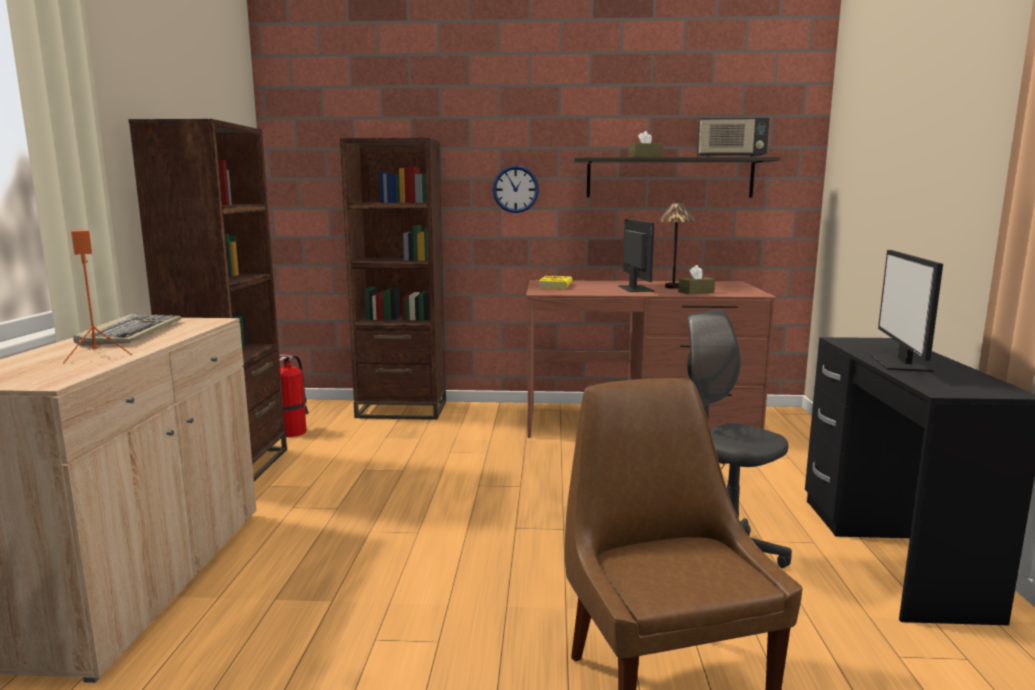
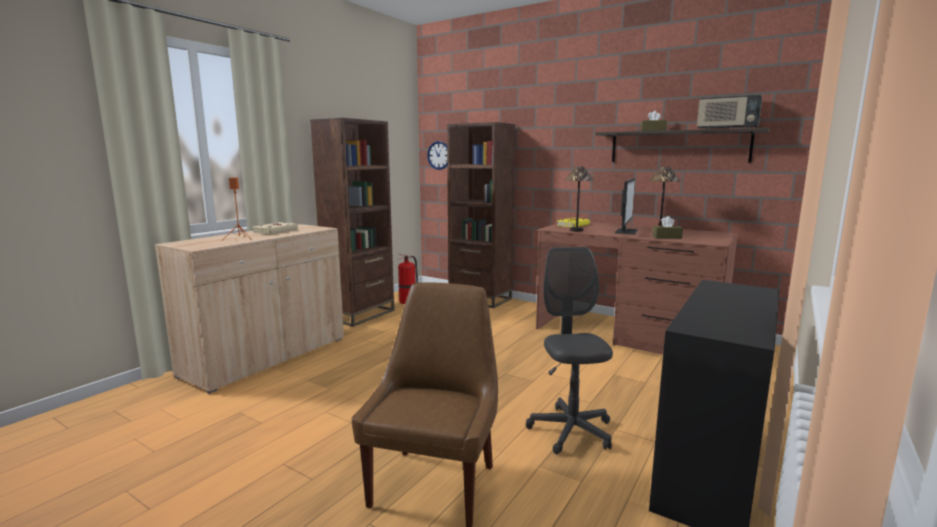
camera: 30 degrees right, 0 degrees up
(131, 333) = (276, 231): keyboard -> beige book
(515, 189) = (562, 155): wall clock -> wall clock (439, 155)
(578, 292) = (576, 230): none -> table lamp
(901, 362) = (716, 305): monitor -> none

